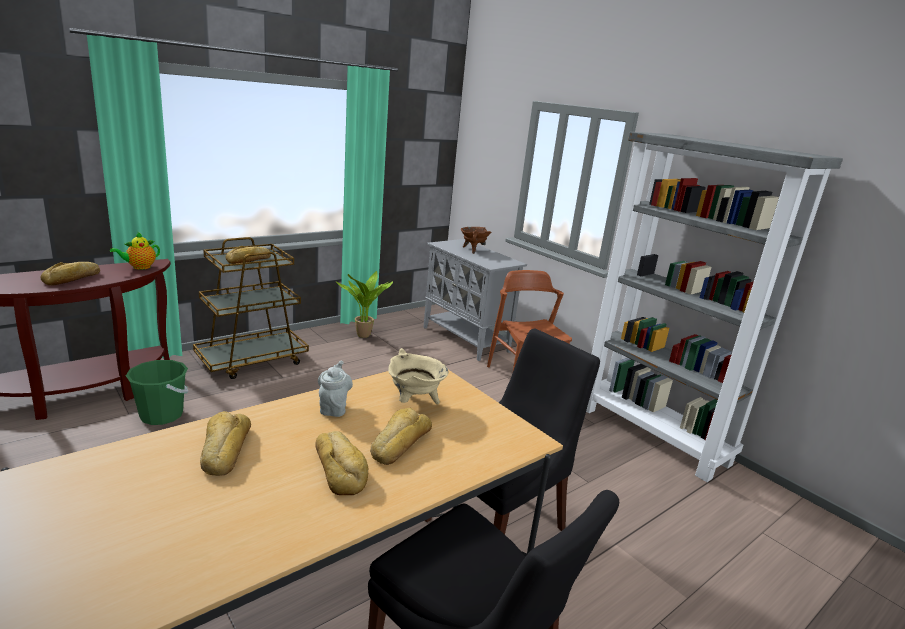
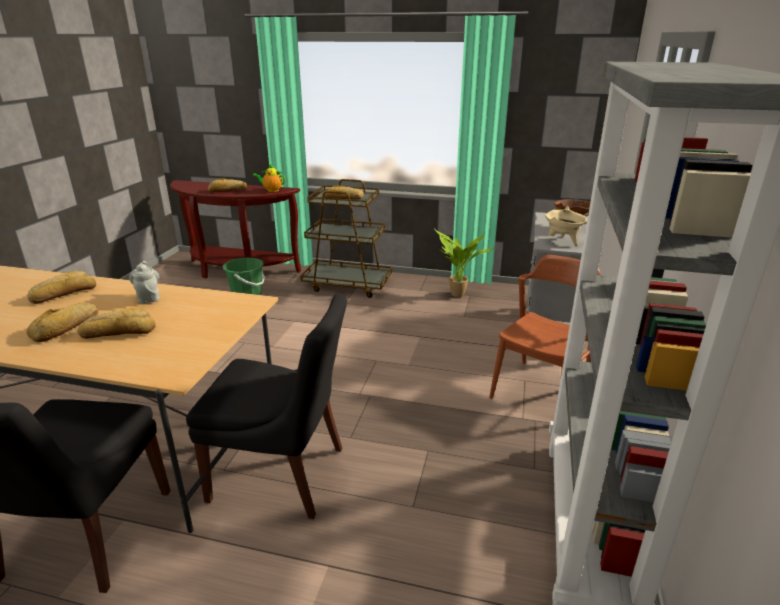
camera: 55 degrees right, 5 degrees up
(334, 407) = (148, 297): grey teapot -> grey teapot turned 75 degrees counterclockwise
(414, 402) = (188, 315): beige cooking pot -> beige cooking pot (562, 242)

